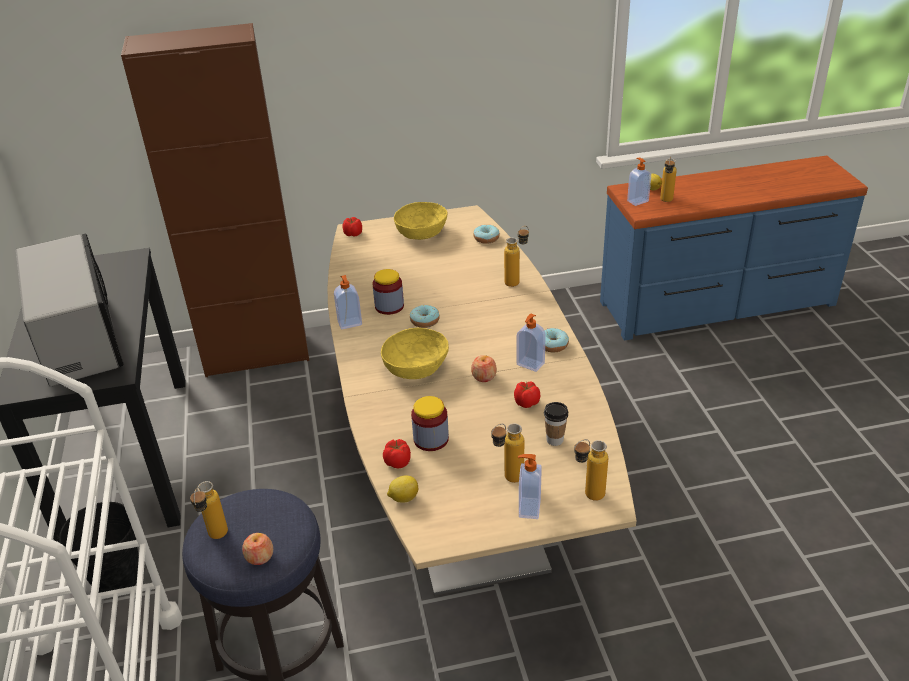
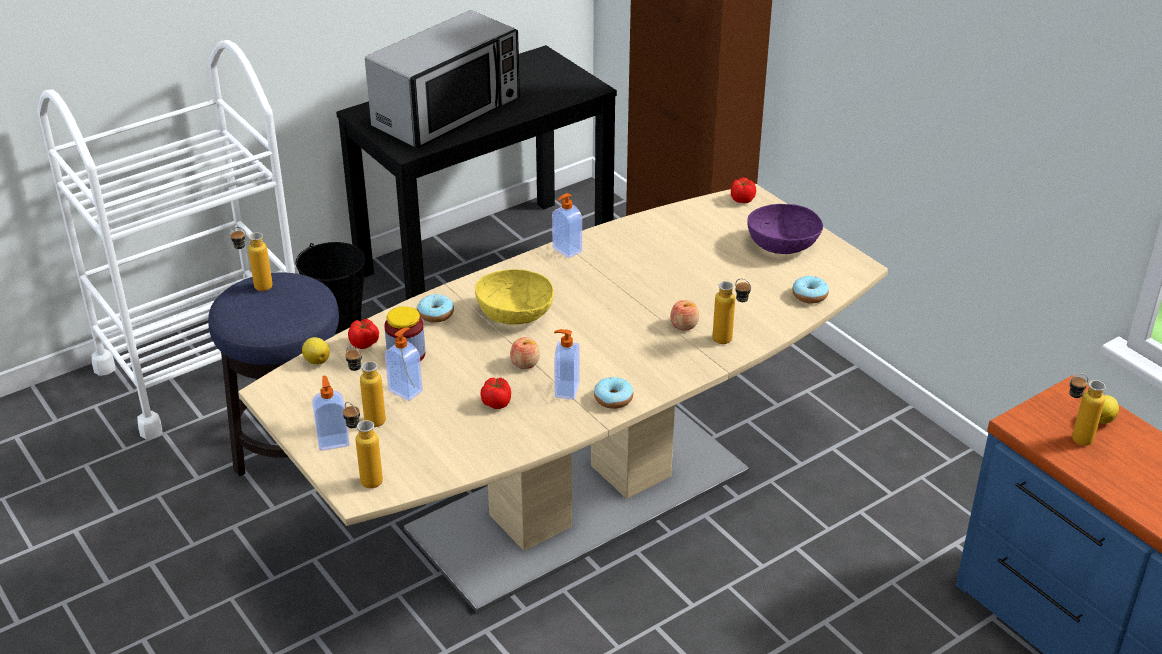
camera: 65 degrees right, 0 degrees up
(260, 557) = (243, 318): apple -> apple (684, 325)
(389, 306) = (614, 266): jar -> none
(421, 233) = (783, 245): yellow bowl -> purple bowl
(424, 321) = (602, 297): donut -> donut (436, 314)
(555, 440) = (444, 436): cup -> none
(637, 201) = (1050, 411): soap dispenser -> soap dispenser (406, 390)

